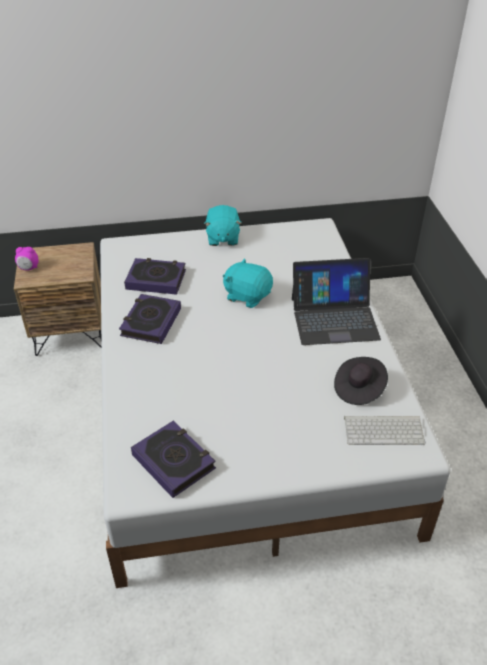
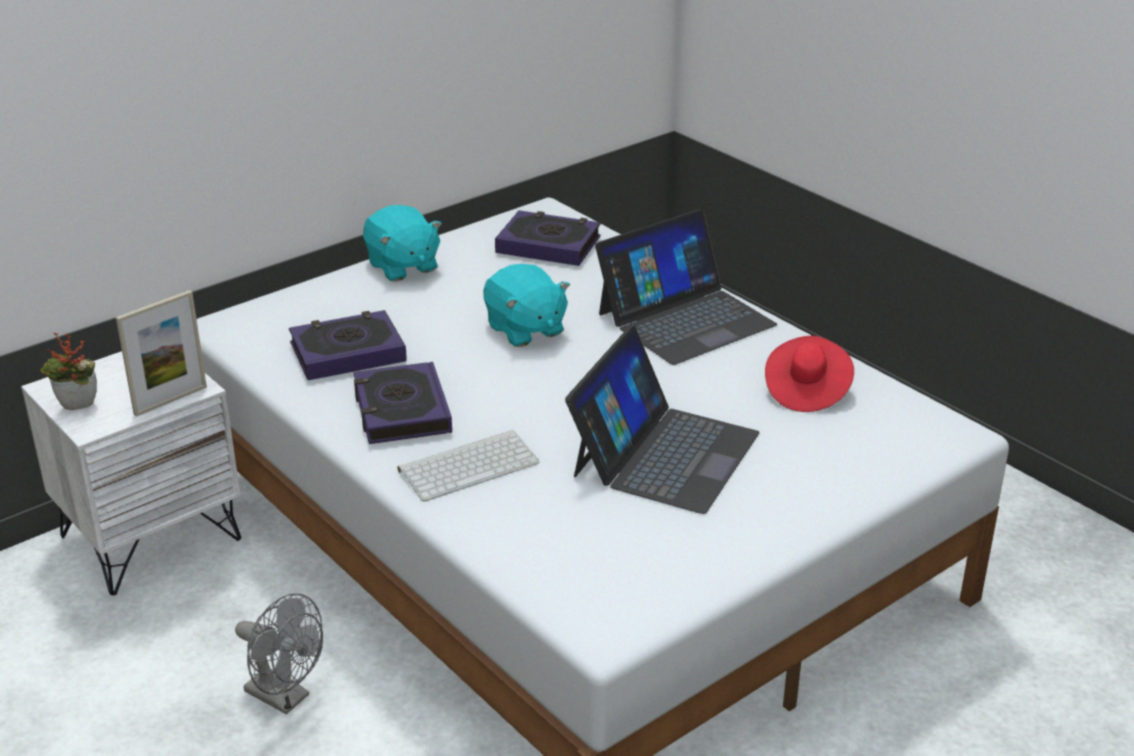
camera: 30 degrees left, 10 degrees down
(29, 268) = (77, 408): alarm clock -> potted plant
(61, 437) = (285, 697): none -> grey fan
(67, 278) = (170, 400): none -> picture frame
(71, 332) = (150, 537): brown nightstand -> white nightstand
(174, 461) = (633, 570): book -> book (548, 245)
(247, 296) = (525, 330): turquoise plush toy -> turquoise plush toy turned 120 degrees counterclockwise
(250, 398) = (664, 454): none -> laptop
(359, 389) = (806, 391): black hat -> red hat
(384, 430) = (887, 425): keyboard -> keyboard (469, 465)

